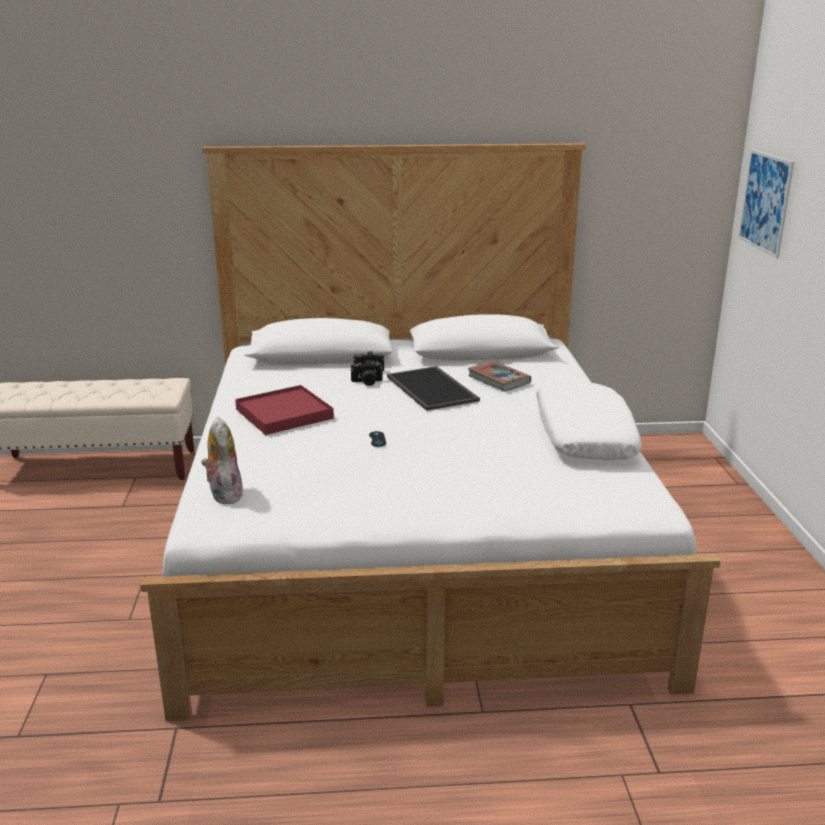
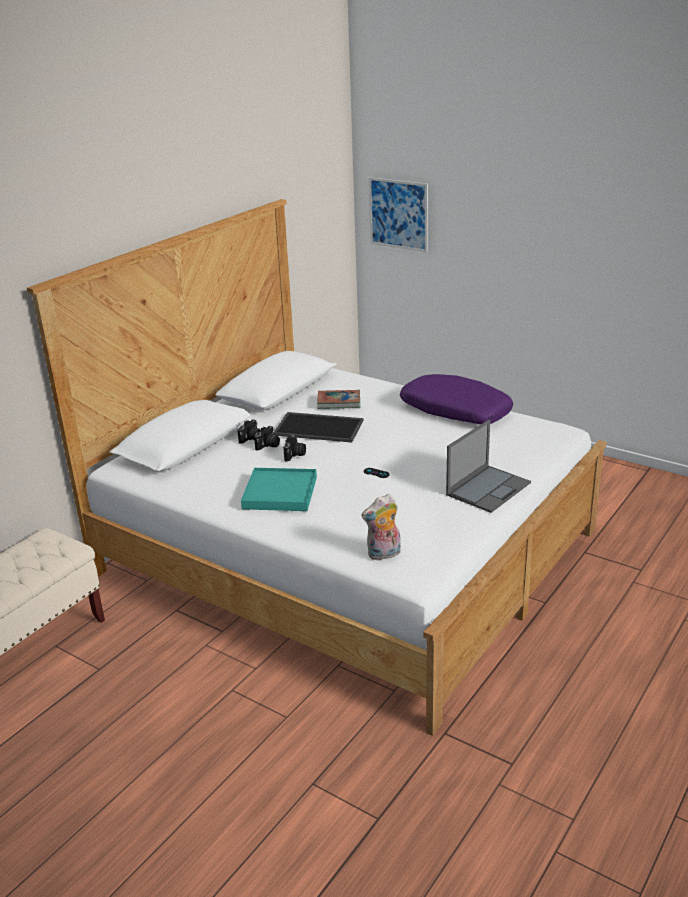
camera: 50 degrees left, 5 degrees up
(223, 494) = (384, 554): plush toy -> plush toy turned 45 degrees counterclockwise
(284, 414) = (280, 493): red tray -> turquoise tray
(363, 397) = (295, 455): none -> camera
(433, 506) = (488, 488): none -> laptop
(583, 435) = (454, 411): white pillow -> purple pillow

